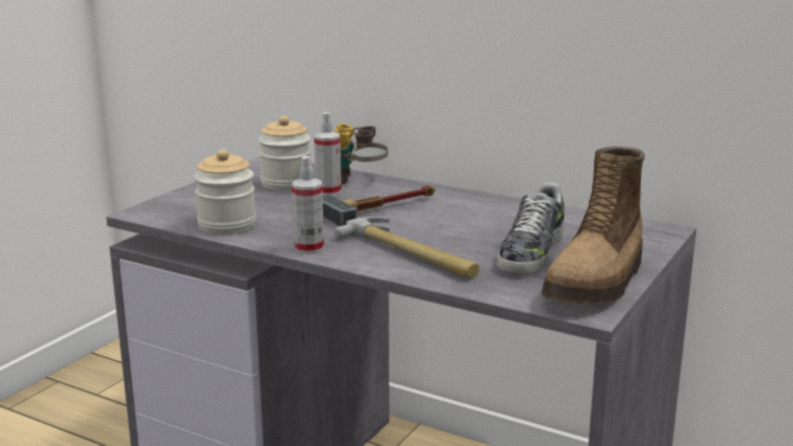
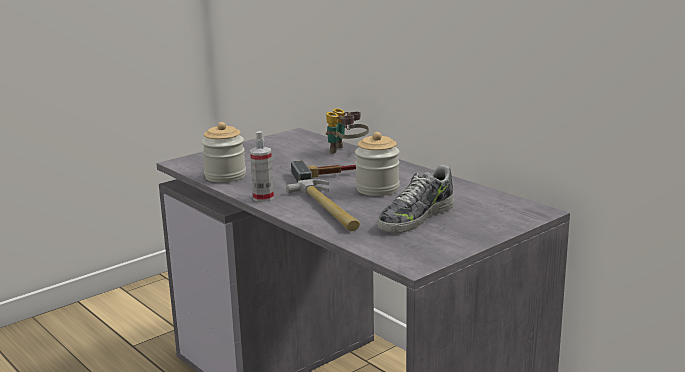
camera: 20 degrees right, 0 degrees up
(286, 183) = (293, 150): jar -> jar (377, 189)
(328, 192) = (316, 158): spray bottle -> none
(597, 283) = (441, 245): boot -> none

